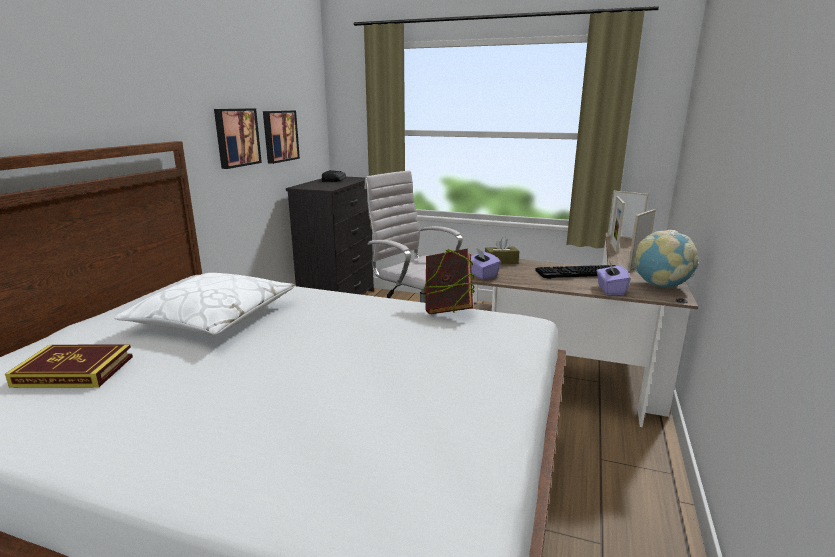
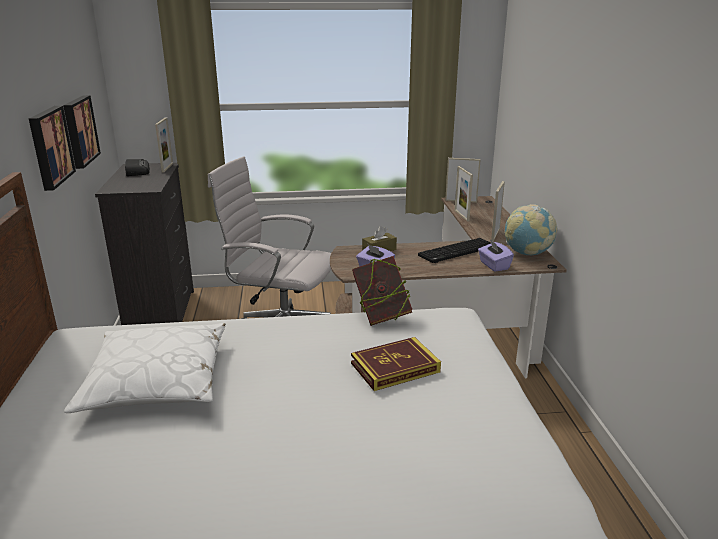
camera: 25 degrees left, 5 degrees up
(74, 371) = (75, 484): book -> book (395, 367)
(358, 179) = (167, 168): none -> picture frame

